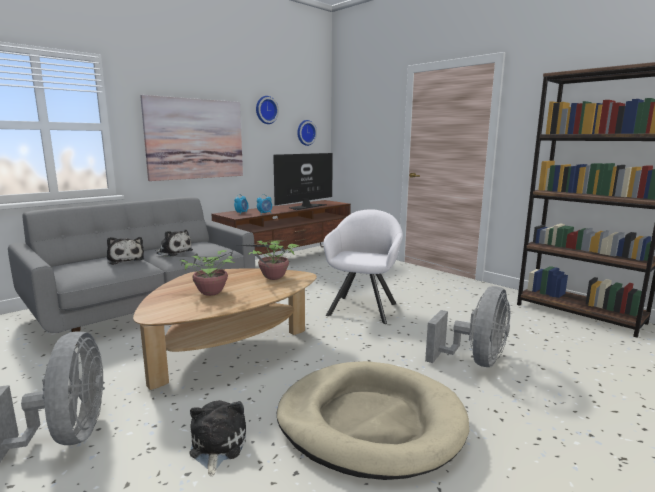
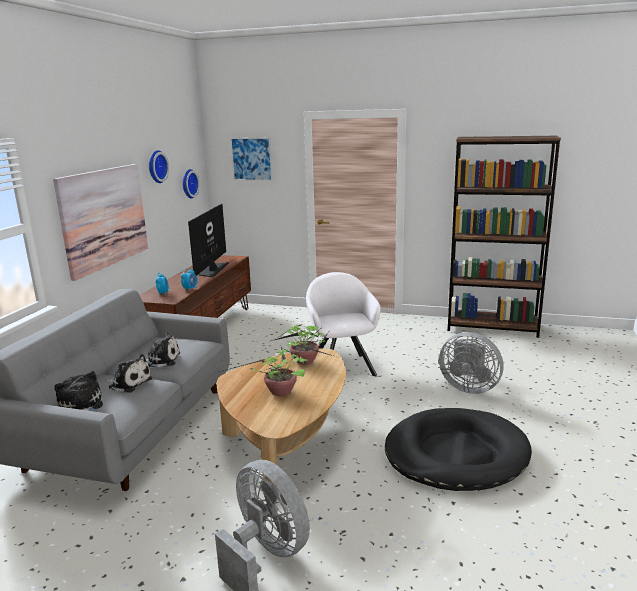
camera: 30 degrees left, 5 degrees up
(216, 446) = (384, 510): plush toy -> plush toy (81, 407)
(363, 114) = (251, 159): none -> picture
(370, 422) = (455, 454): beige dog bed -> black dog bed
(475, 361) = (468, 387): grey fan -> grey fan turned 120 degrees clockwise

